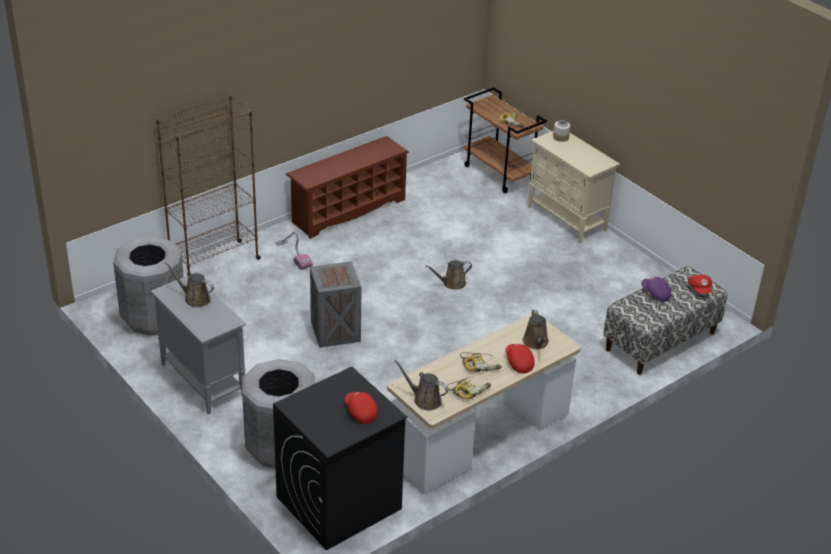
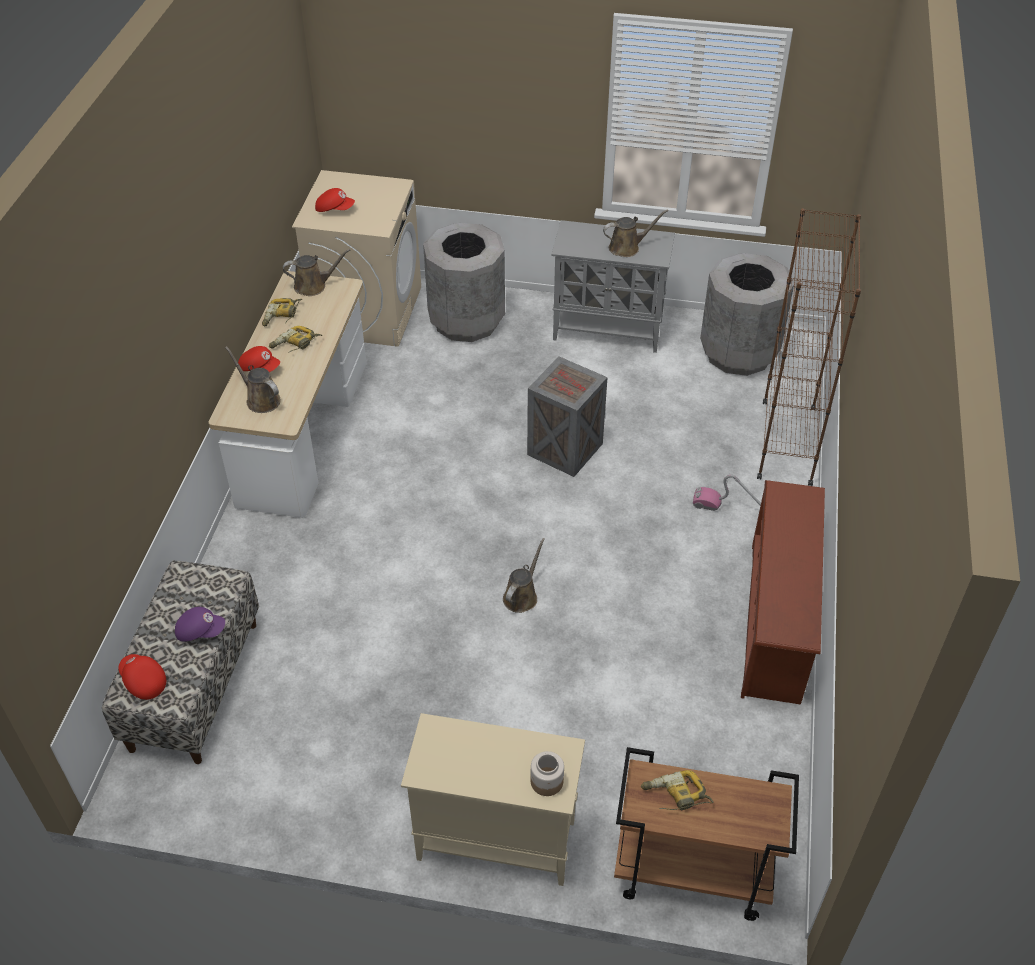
camera: 140 degrees right, 10 degrees up
(338, 503) = (367, 311): black washing machine -> beige washing machine

